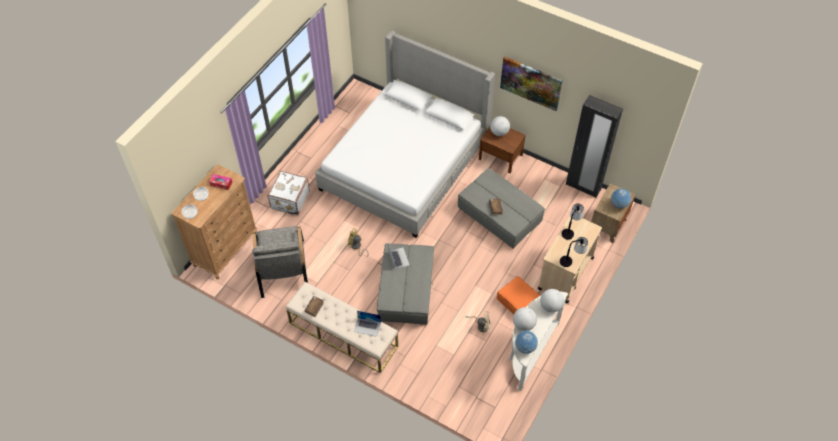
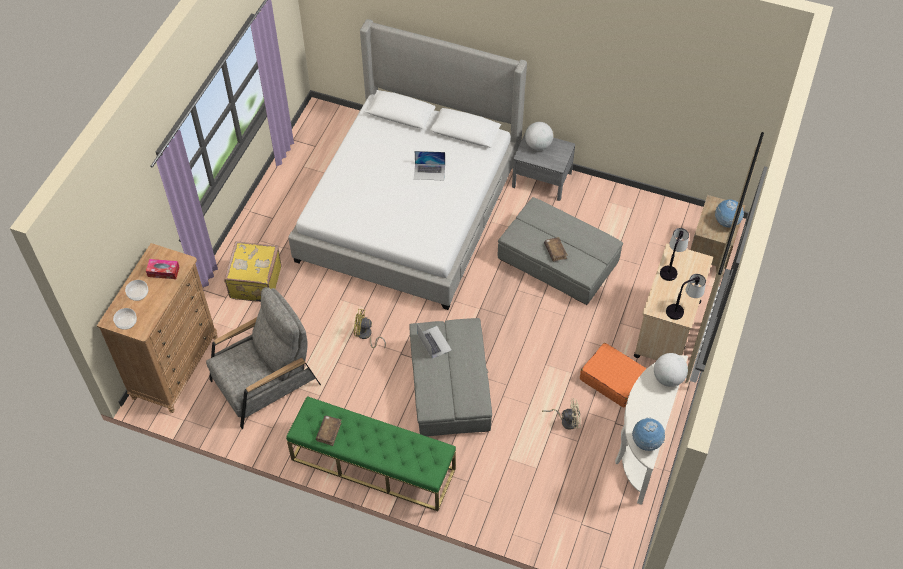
camera: 10 degrees left, 0 degrees up
(282, 268) = (265, 382): grey armchair -> grey armchair turned 105 degrees counterclockwise
(289, 200) = (254, 282): white suitcase -> yellow suitcase
(343, 334) = (373, 464): beige bench -> green bench
(367, 327) = (411, 448): laptop -> laptop (429, 171)
(500, 157) = (541, 179): brown nightstand -> grey nightstand
(523, 325) = (636, 410): globe -> none
(531, 83) = (580, 68): picture -> none
(583, 186) = (664, 205): black wardrobe -> none

